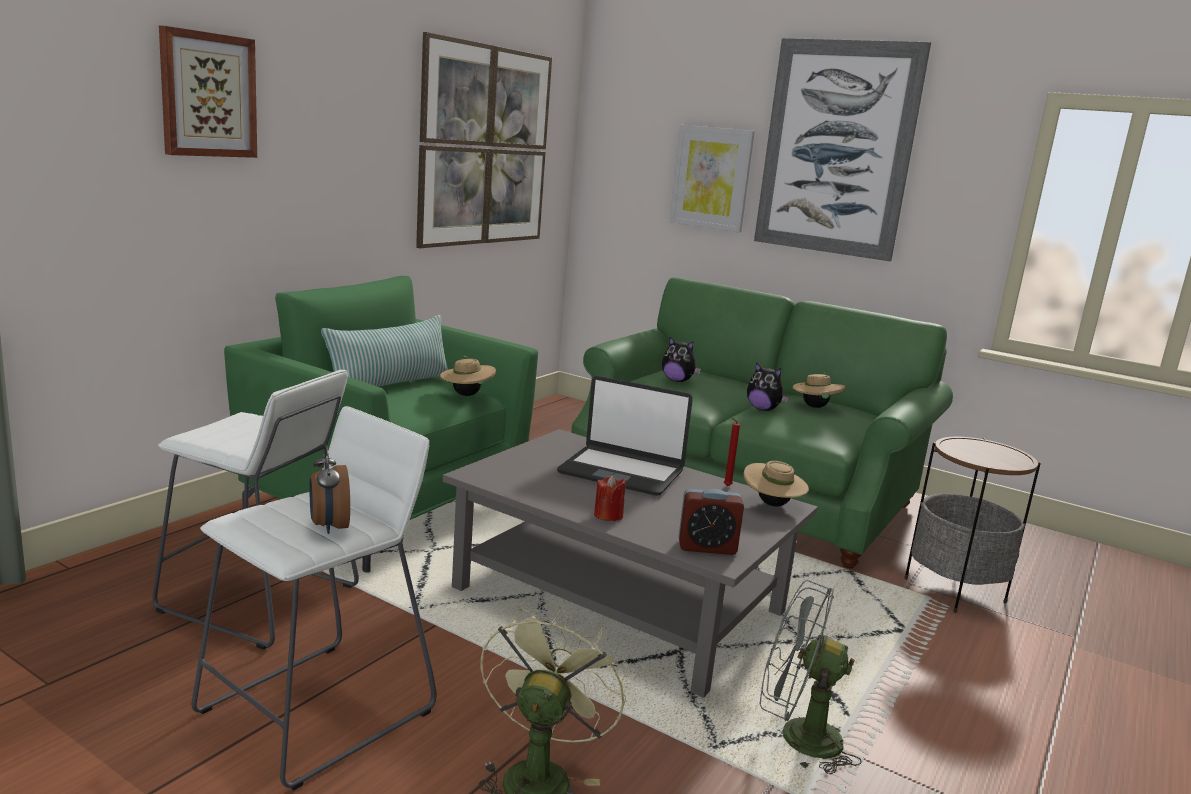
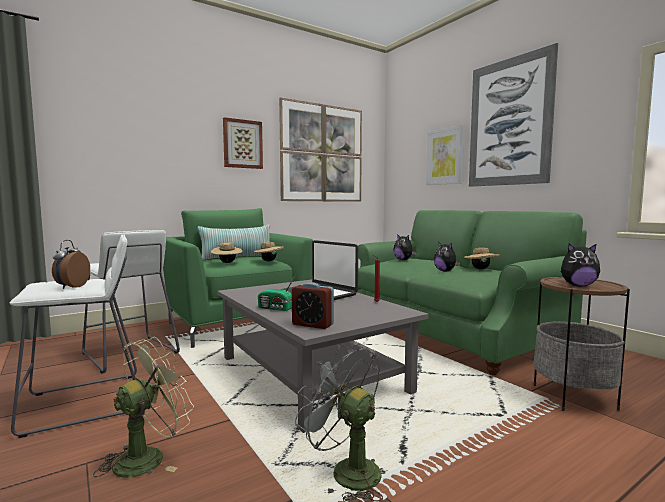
camera: 25 degrees right, 10 degrees down
(207, 95) = (157, 124): picture -> picture (242, 144)
(608, 515) = (276, 308): red candle -> radio
(772, 504) = (394, 310): beige hat -> beige hat (227, 263)
(986, 458) = (578, 286): none -> plush toy

